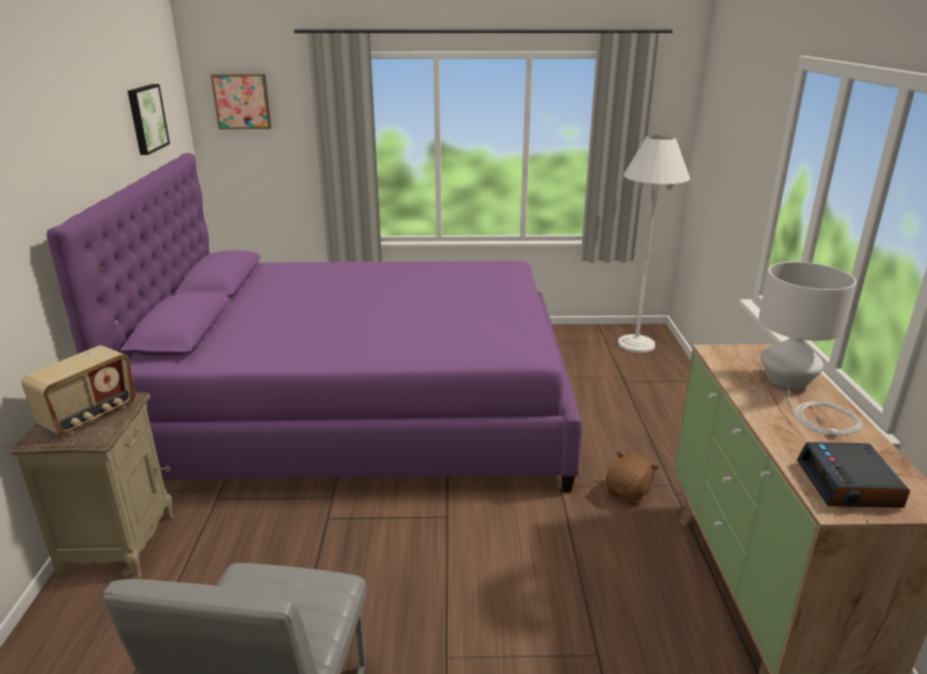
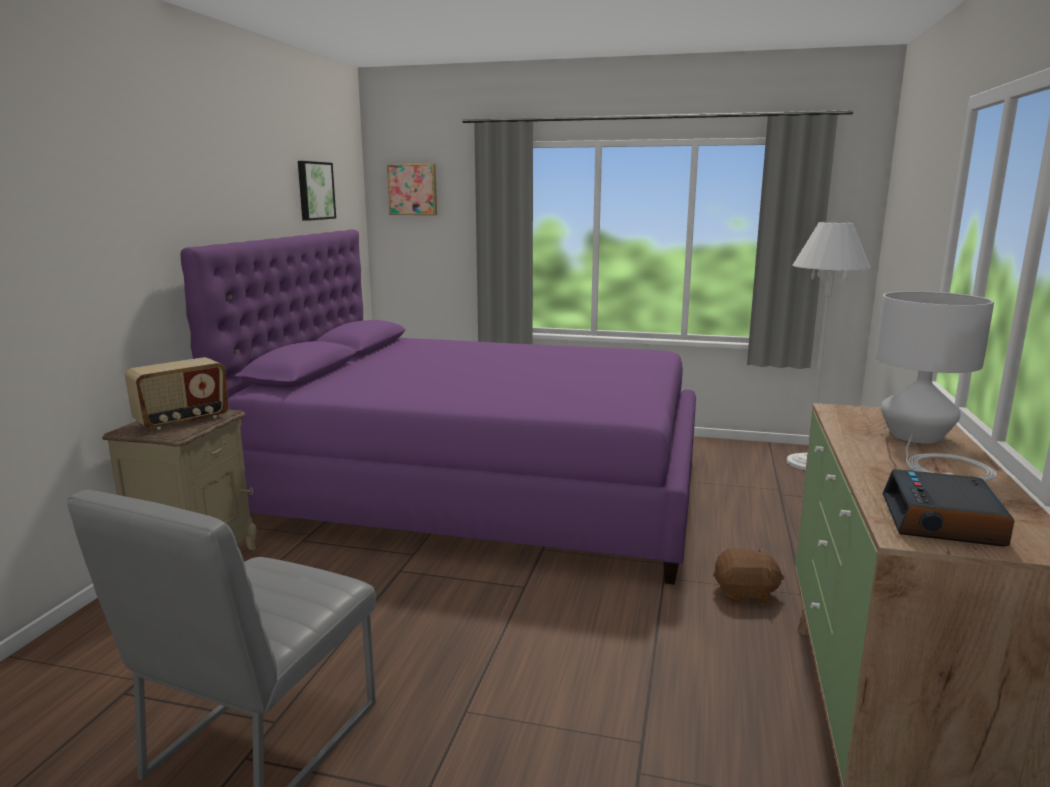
camera: 15 degrees right, 10 degrees down
(629, 492) = (745, 594): brown plush toy -> brown plush toy turned 45 degrees clockwise

